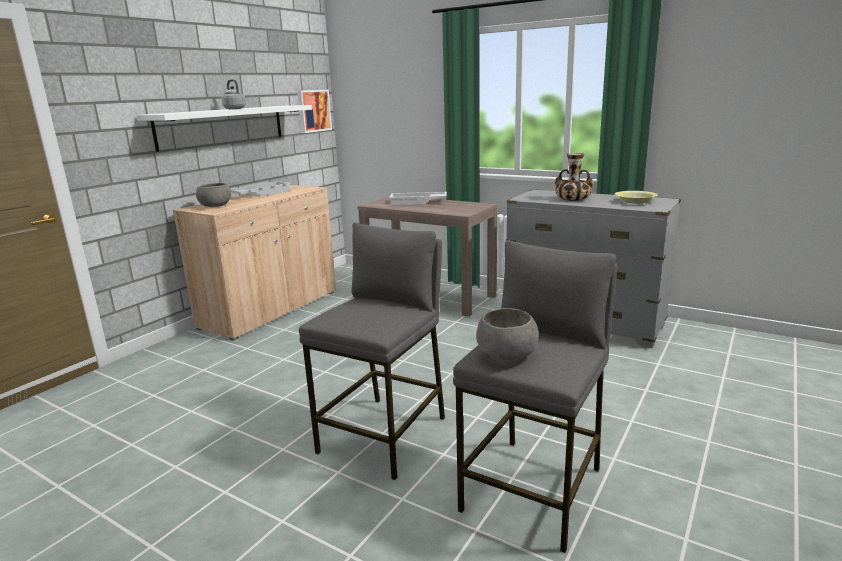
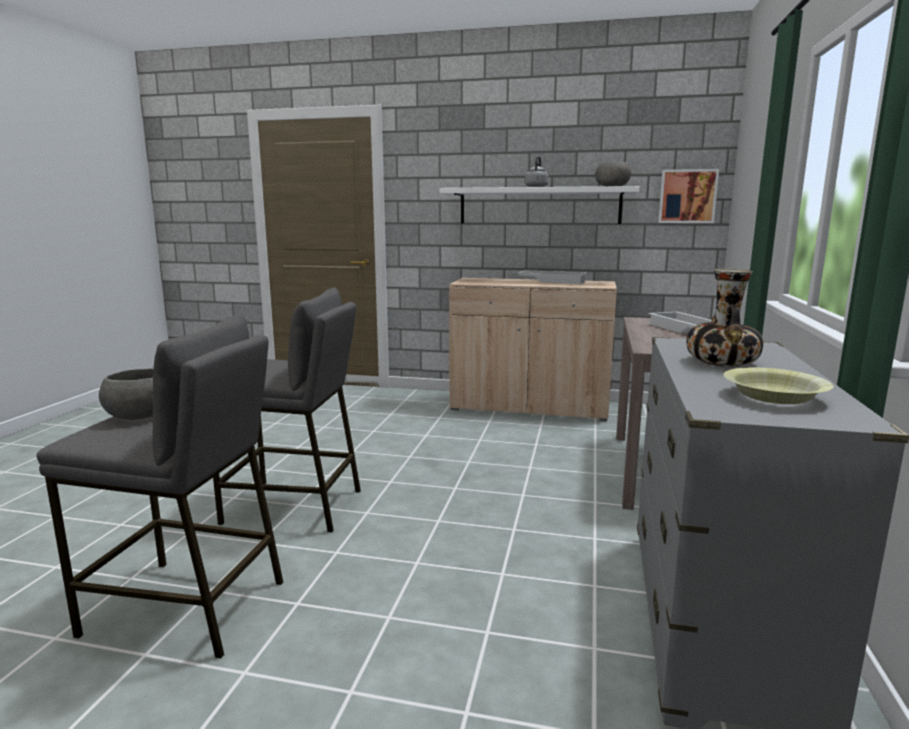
camera: 70 degrees right, 5 degrees down
(215, 206) = (485, 280): grey bowl -> grey bowl (612, 186)

